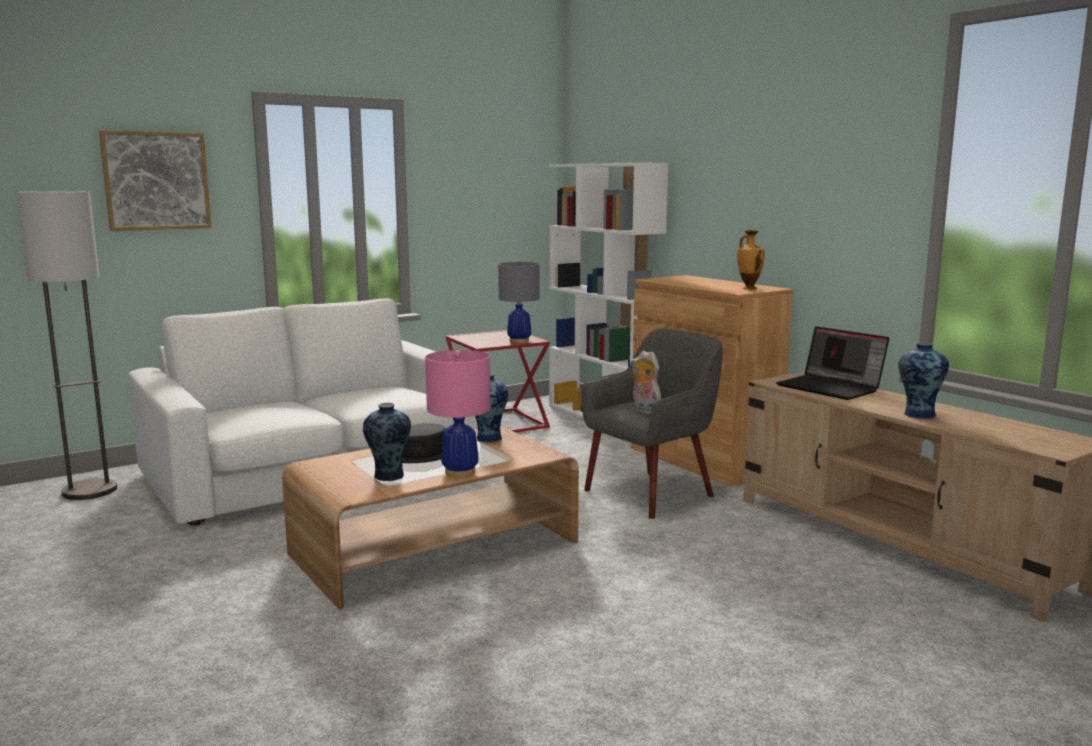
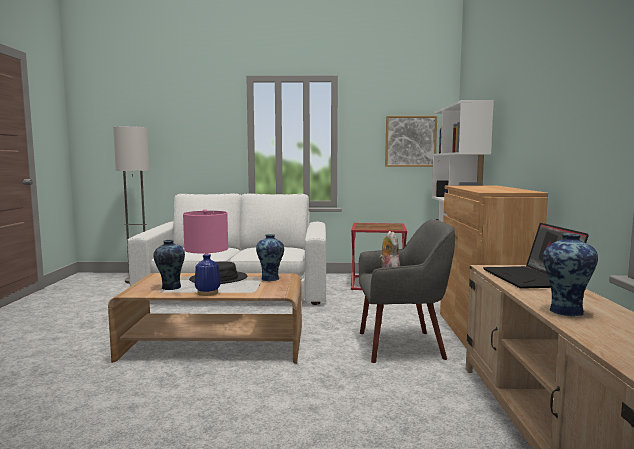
camera: 35 degrees right, 5 degrees down
(156, 181) = (194, 125): picture -> picture (410, 141)
(519, 341) = (387, 228): grey table lamp -> none
(748, 288) = (506, 190): vase -> none

